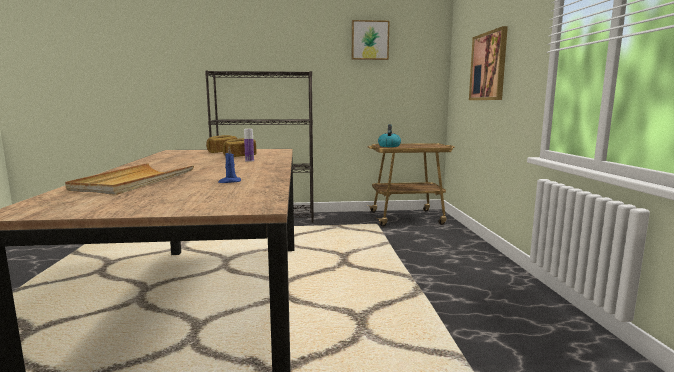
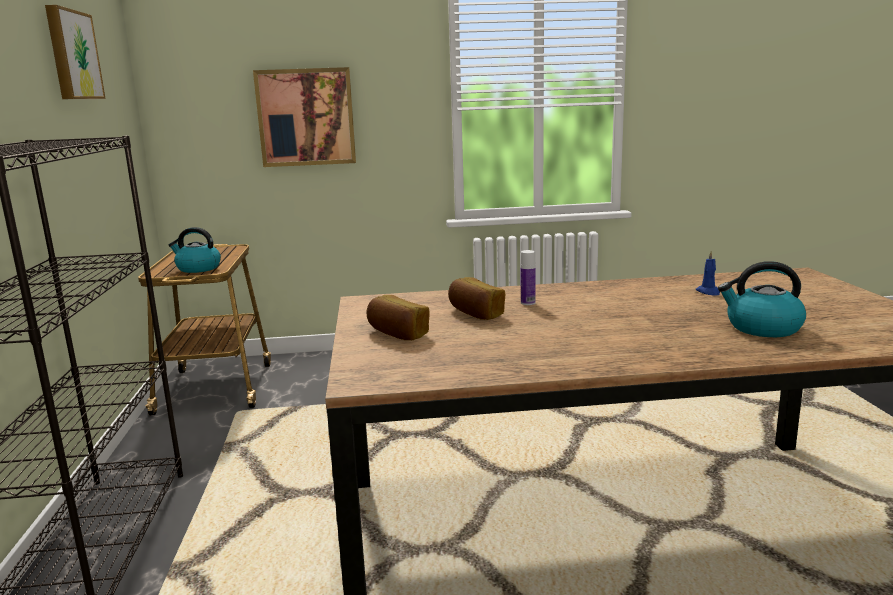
camera: 90 degrees left, 5 degrees up
(135, 182) = (762, 328): beige tray -> kettle

